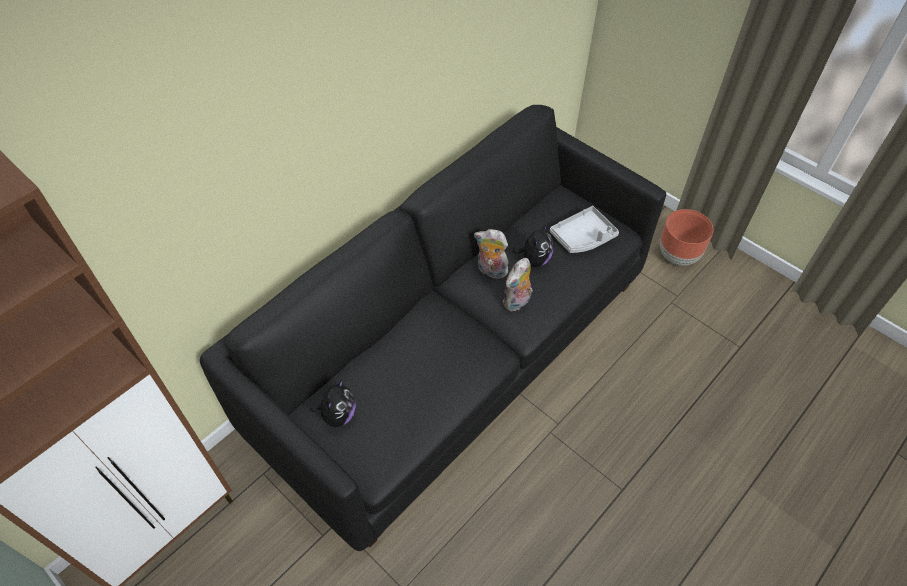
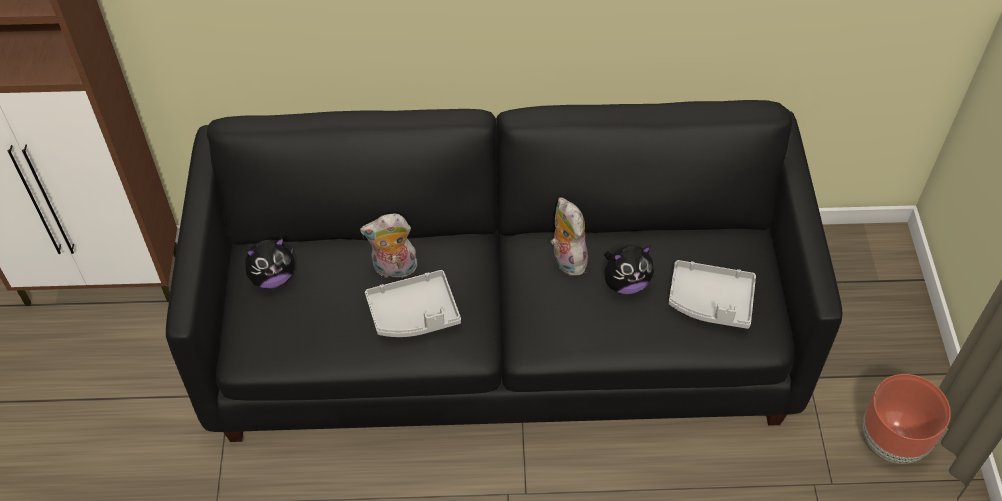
camera: 45 degrees right, 0 degrees up
(450, 364) = (414, 314): none -> grey tray
(517, 302) = (554, 311): plush toy -> plush toy (394, 269)

